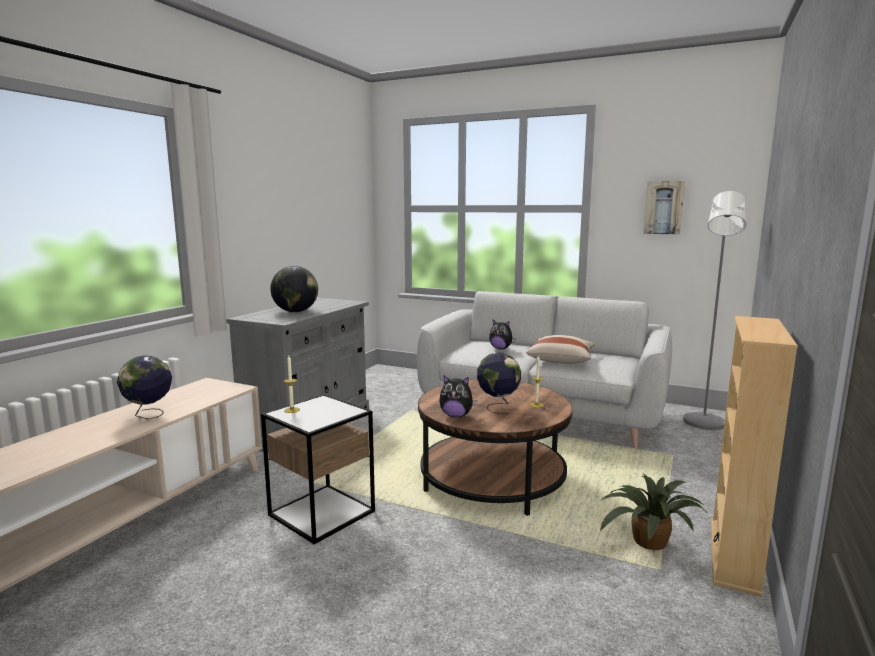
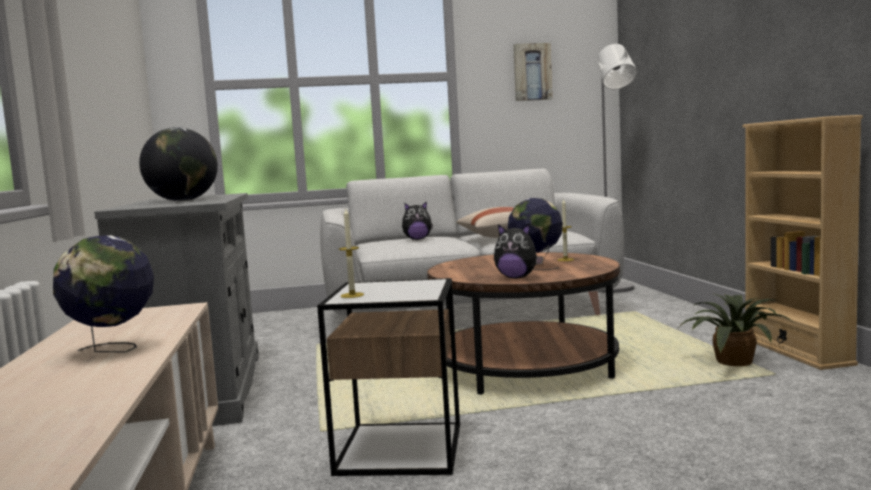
camera: 35 degrees left, 5 degrees down
(456, 415) = (517, 277): plush toy -> plush toy turned 45 degrees clockwise

